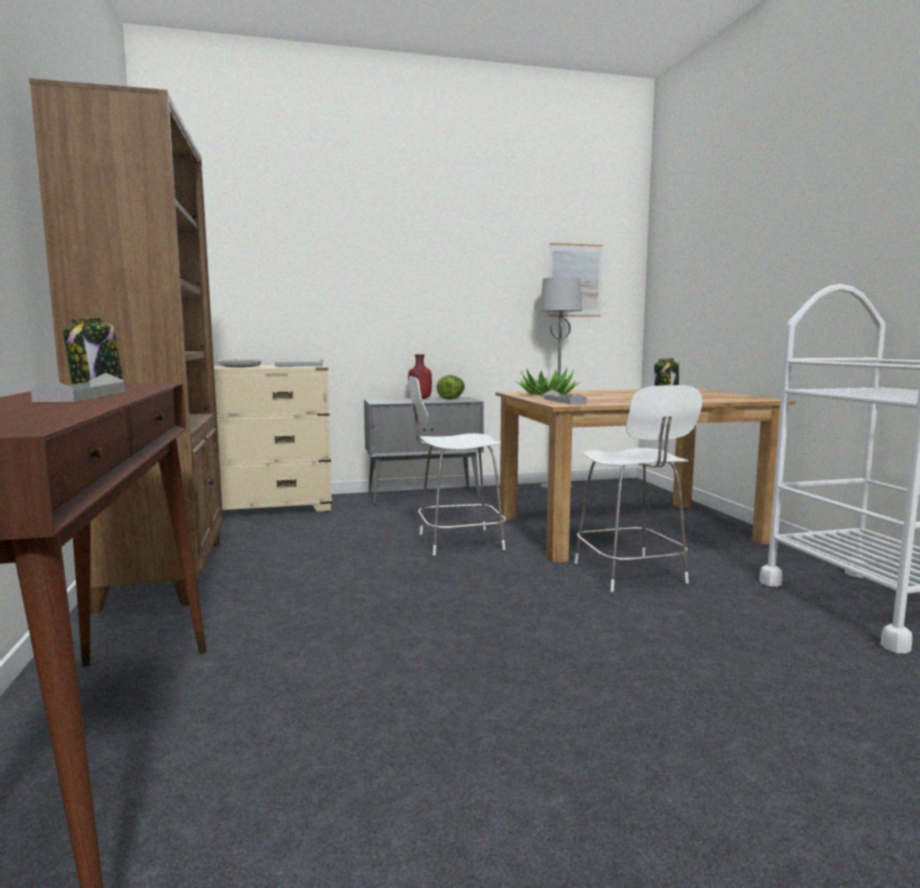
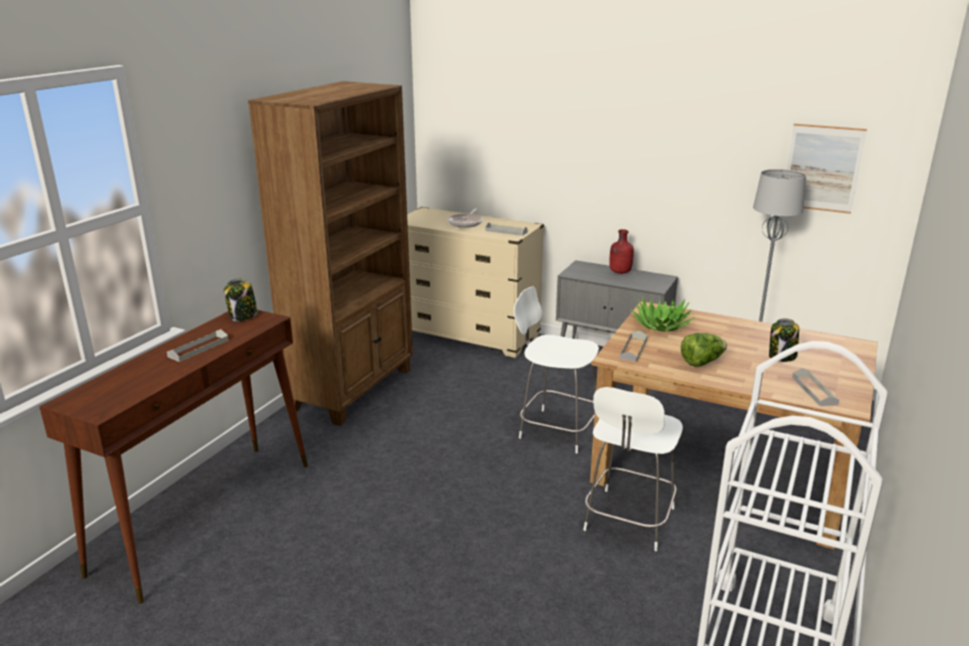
camera: 40 degrees right, 15 degrees up
(452, 398) = (649, 278): lettuce -> lettuce (702, 362)
(730, 398) = (814, 391): none -> grey tray

